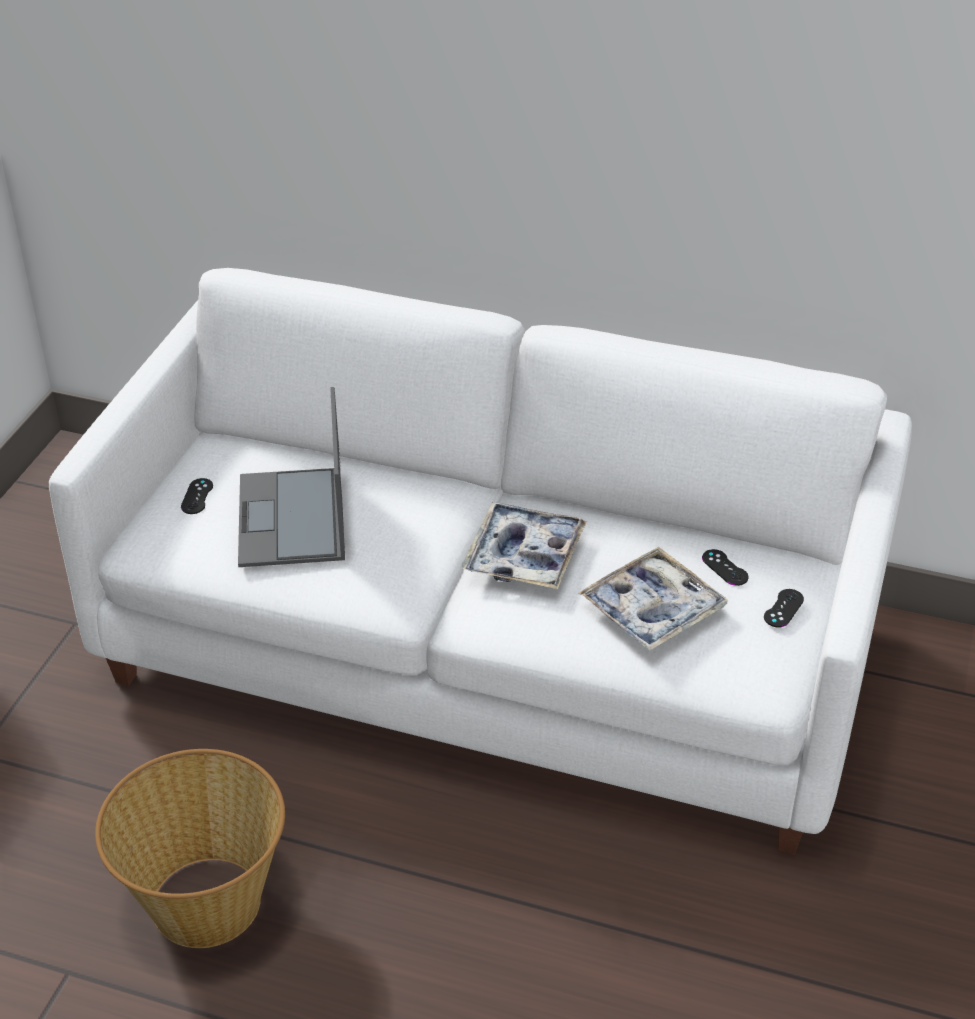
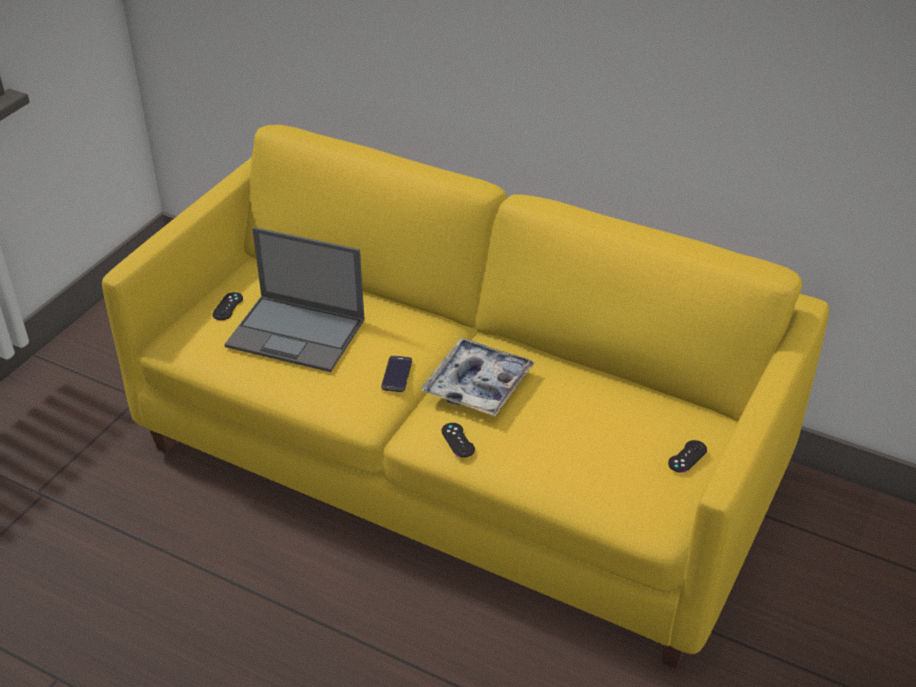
camera: 10 degrees right, 0 degrees up
(205, 900) = (180, 635): basket -> none
(292, 519) = (297, 333): laptop -> laptop turned 75 degrees counterclockwise
(425, 554) = (397, 374): none -> phone
(490, 649) = (460, 459): white sofa -> yellow sofa
(652, 609) = (573, 443): tray -> none
(725, 568) = (645, 415): black game controller -> black game controller (458, 440)

